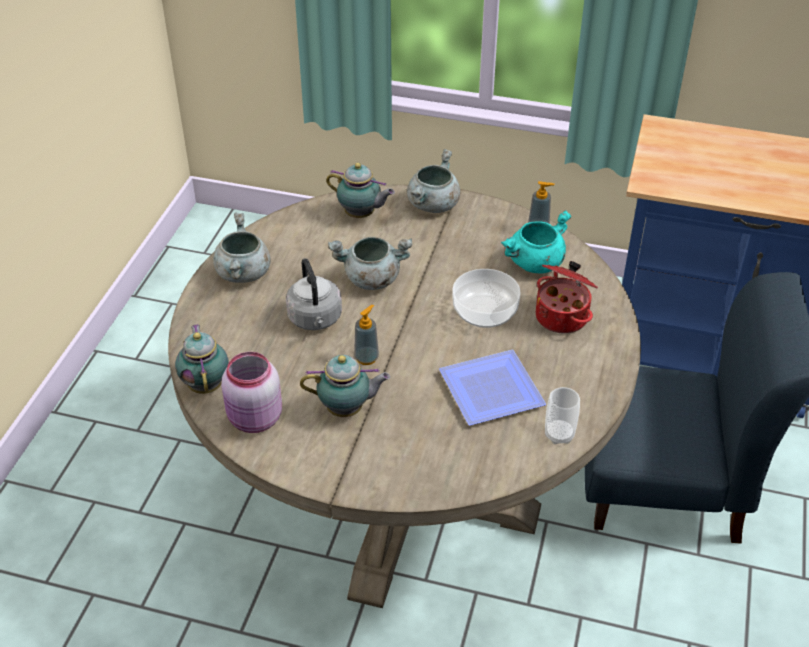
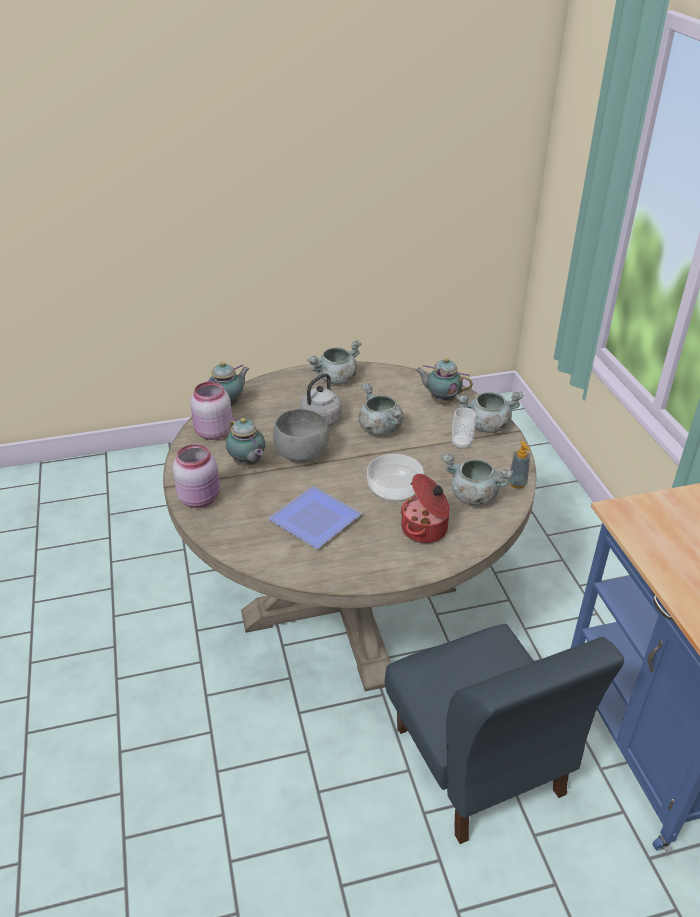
camera: 60 degrees right, 5 degrees down
(361, 215) = (441, 400): teapot -> teapot turned 120 degrees clockwise
(366, 358) = (301, 454): soap dispenser -> grey bowl
(380, 474) = (200, 498): none -> pink jar
(535, 264) = (472, 496): turquoise cooking pot -> grey cooking pot
(559, 434) = (296, 568): cup -> cup (461, 443)

